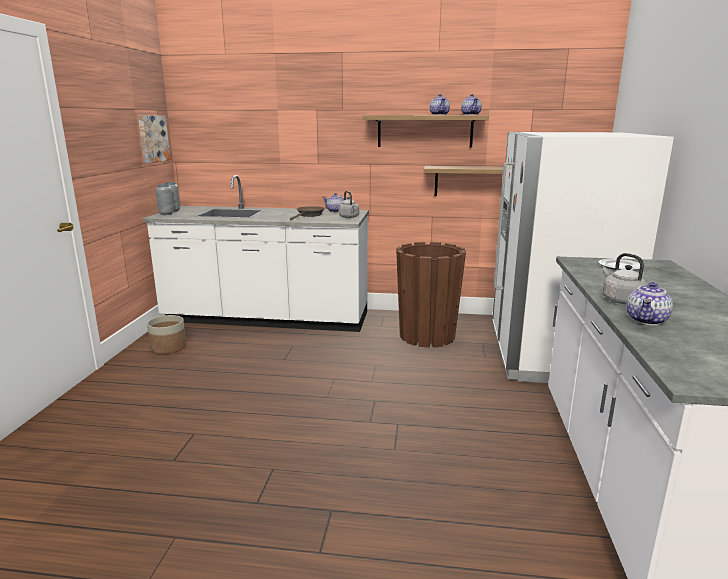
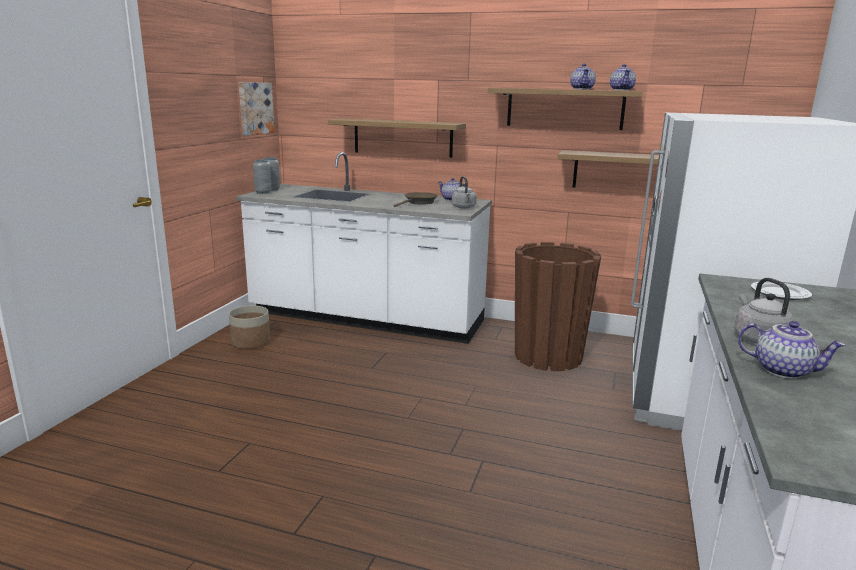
camera: 10 degrees right, 0 degrees up
(288, 160) = (402, 137): none -> shelf
(647, 321) = (783, 370): teapot -> teapot turned 105 degrees counterclockwise

